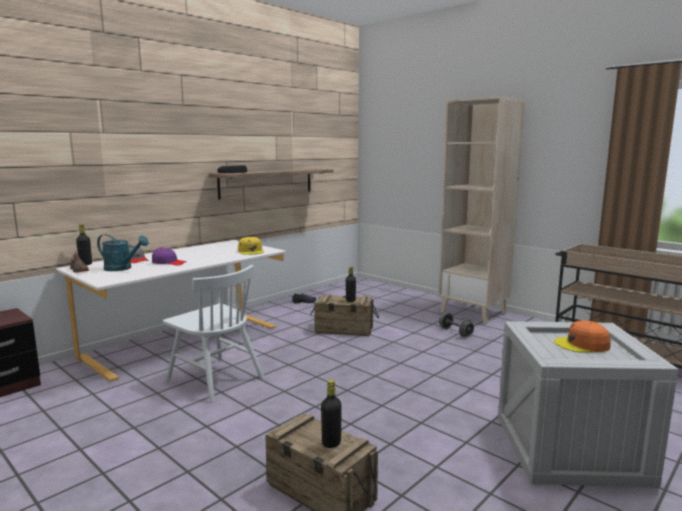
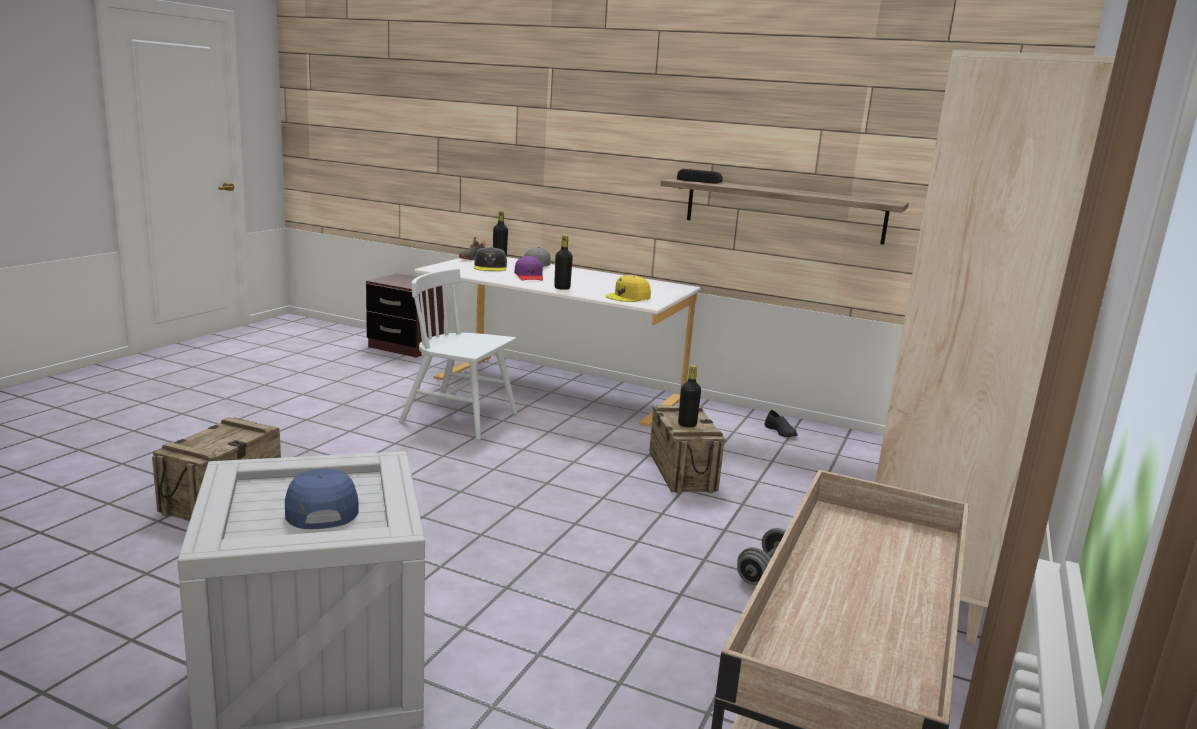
camera: 70 degrees right, 5 degrees up
(122, 268) = (490, 267): turquoise watering can -> grey cap
(215, 379) = (459, 418): white chair -> white chair turned 90 degrees clockwise
(331, 443) = (210, 443): black bottle -> black bottle (562, 288)
(582, 344) = (320, 508): orange cap -> blue cap

